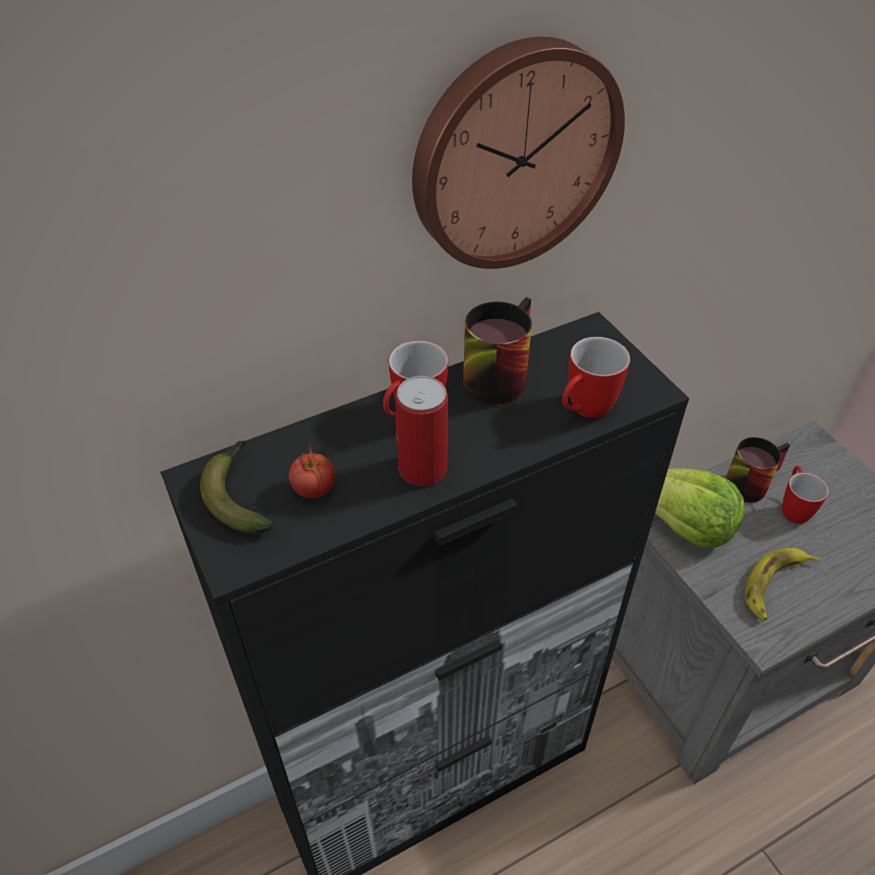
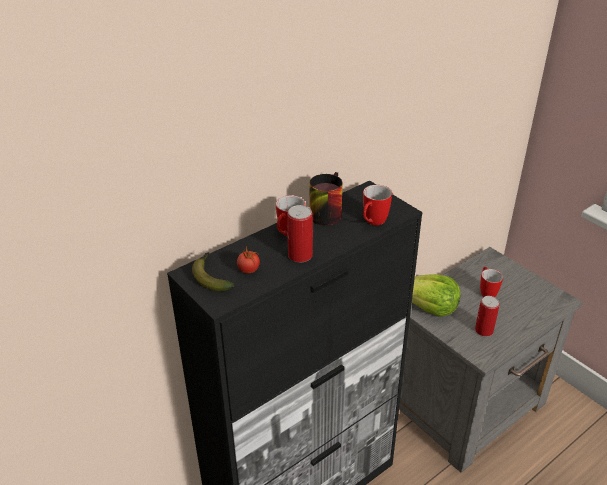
camera: 10 degrees left, 10 degrees down
(513, 154) = (323, 102): wall clock -> none
(748, 481) = (460, 281): mug -> none
(775, 585) = (484, 330): banana -> can

